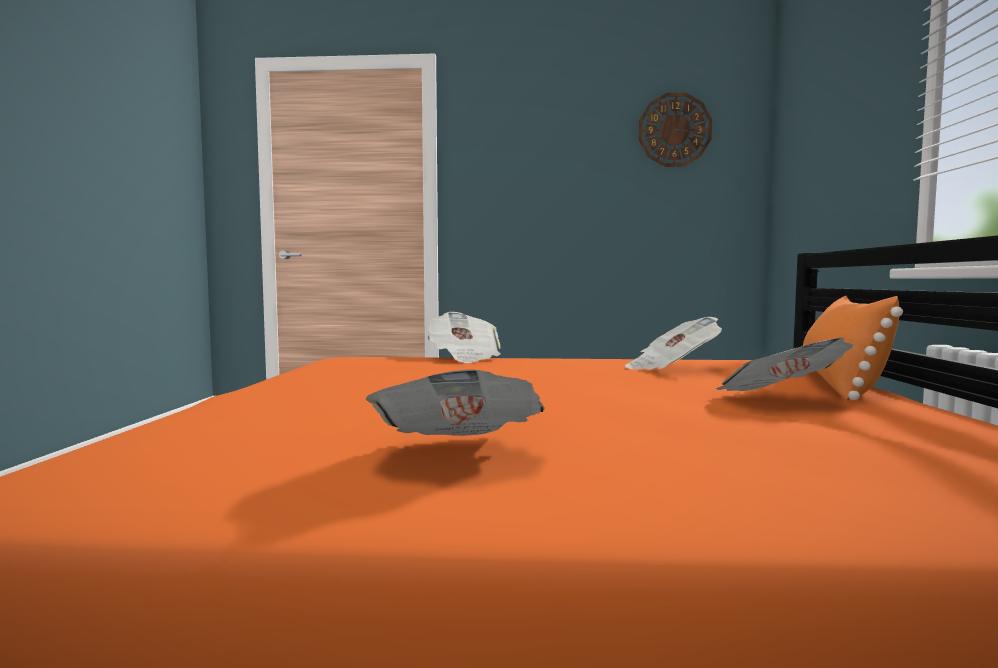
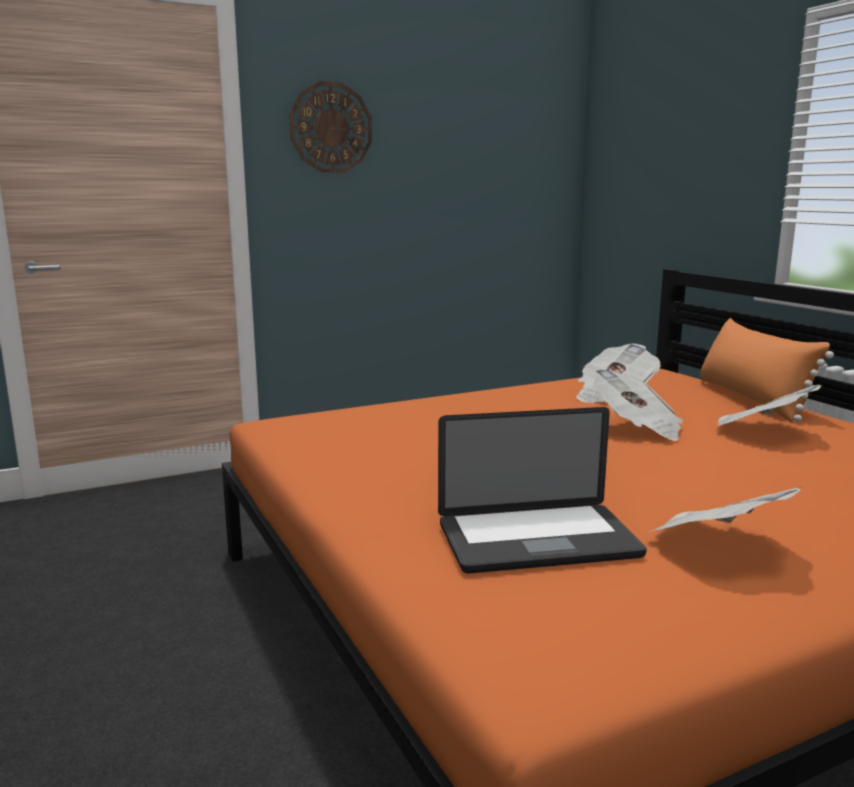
camera: 30 degrees left, 10 degrees up
(309, 427) = (537, 541): none -> laptop
(464, 358) = (402, 404): newspaper -> newspaper (637, 428)
(674, 130) = (501, 112): wall clock -> wall clock (331, 128)

